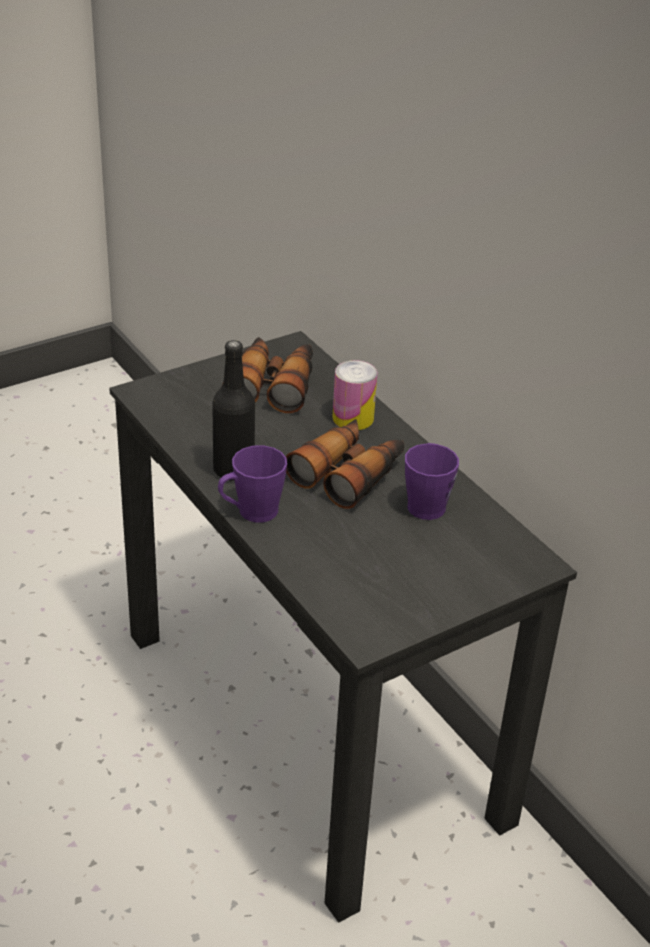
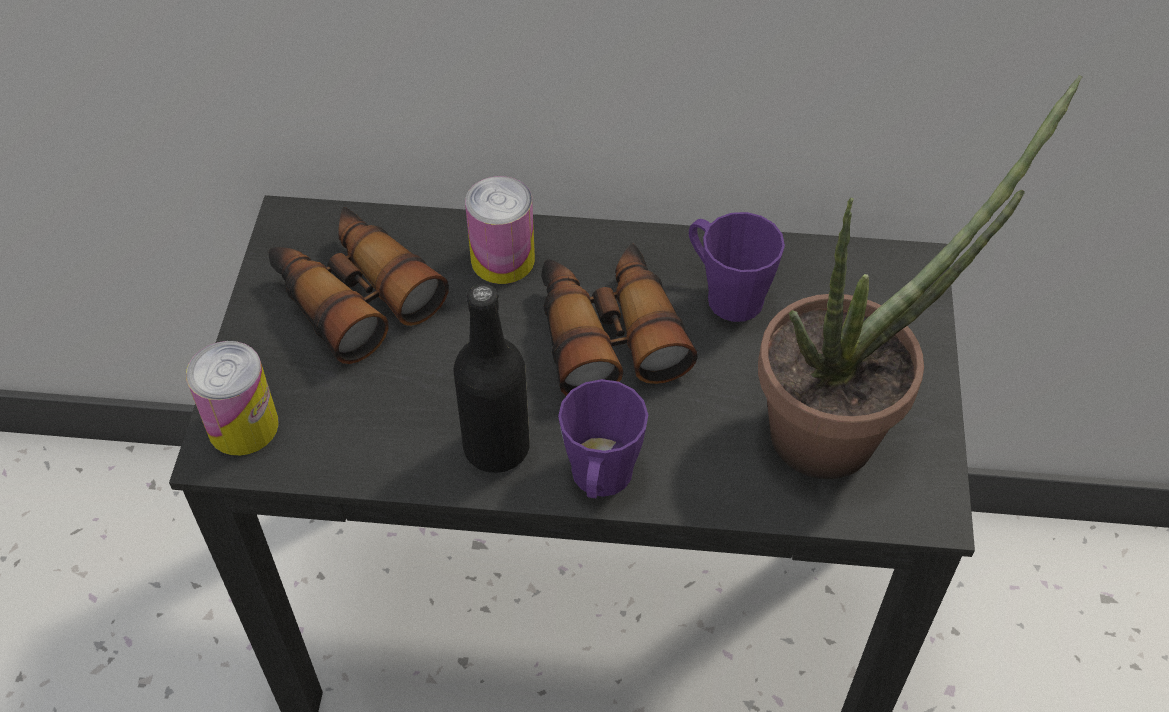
camera: 50 degrees left, 15 degrees up
(161, 391) = (243, 426): none -> can
(386, 583) = (843, 426): none -> potted plant

